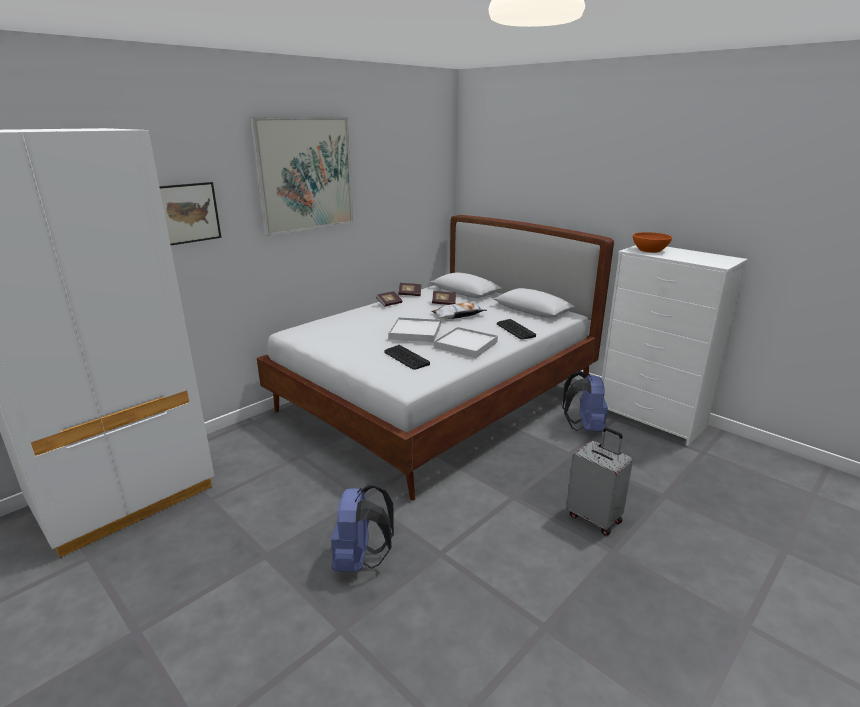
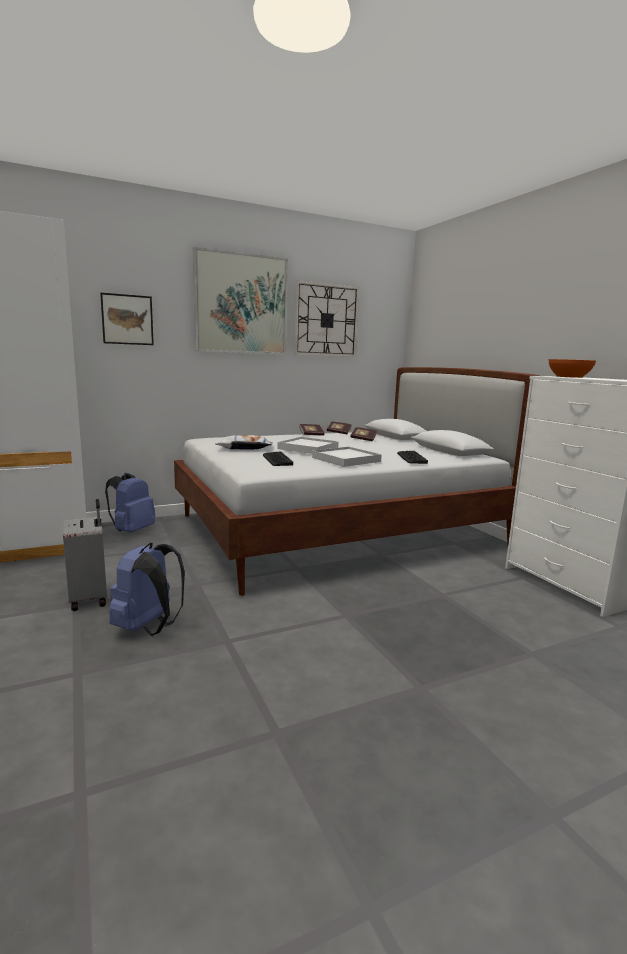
camera: 20 degrees right, 10 degrees down
(386, 178) = (326, 320): none -> wall clock
(458, 315) = (367, 446): pillow -> pillow (245, 448)
(584, 427) = (478, 577): blue backpack -> blue backpack (131, 530)
(594, 518) = (424, 653): grey suitcase -> grey suitcase (90, 598)

